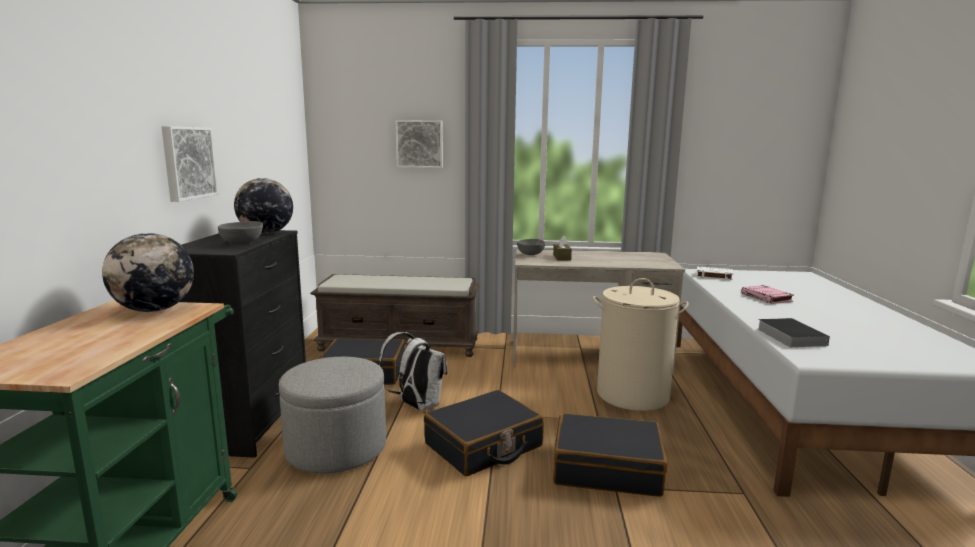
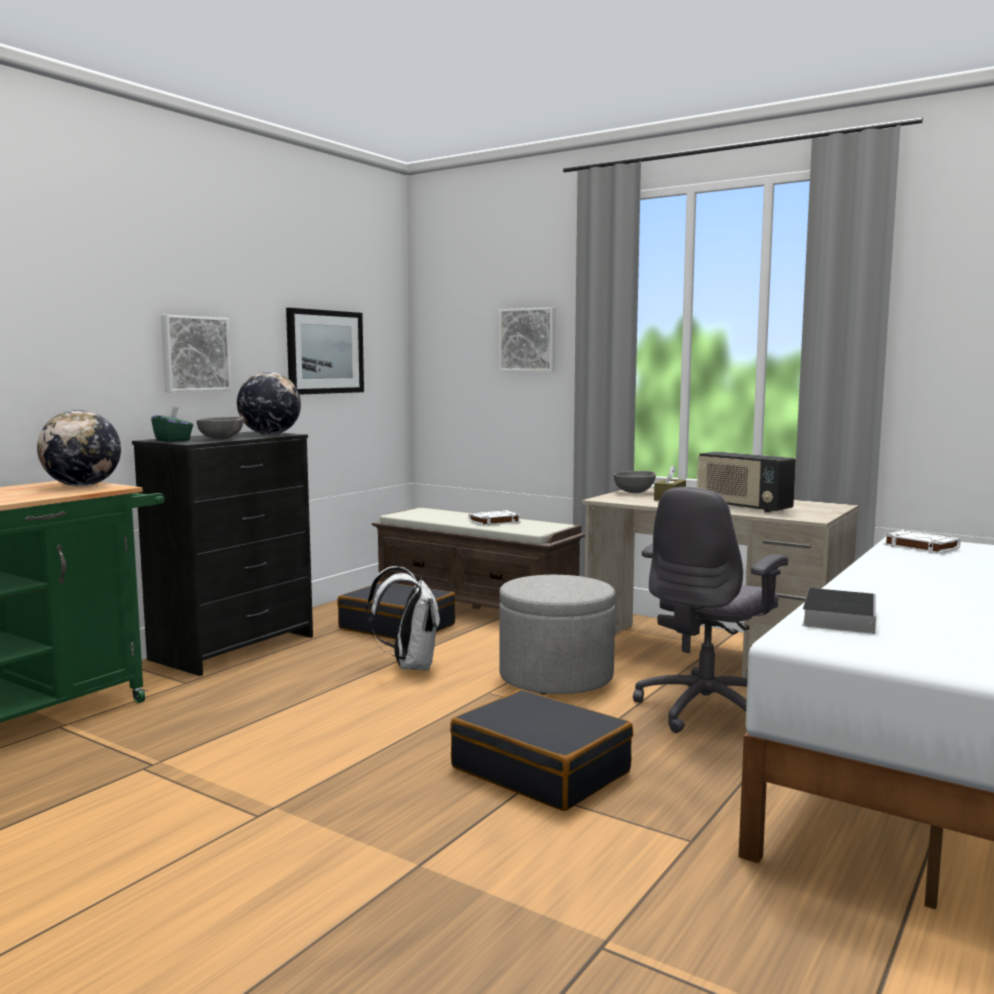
camera: 30 degrees right, 5 degrees down
(200, 249) = (173, 440): none -> green tissue box
(265, 154) = (325, 352): none -> picture
(336, 448) = (278, 684): grey ottoman -> grey ottoman (556, 676)
(414, 282) = (494, 522): none -> white book
(484, 446) = (428, 716): black suitcase -> none
(617, 261) = (742, 507): none -> radio
(632, 395) = (706, 709): beige laundry basket -> grey office chair
(767, 298) = (939, 578): pink book -> none

